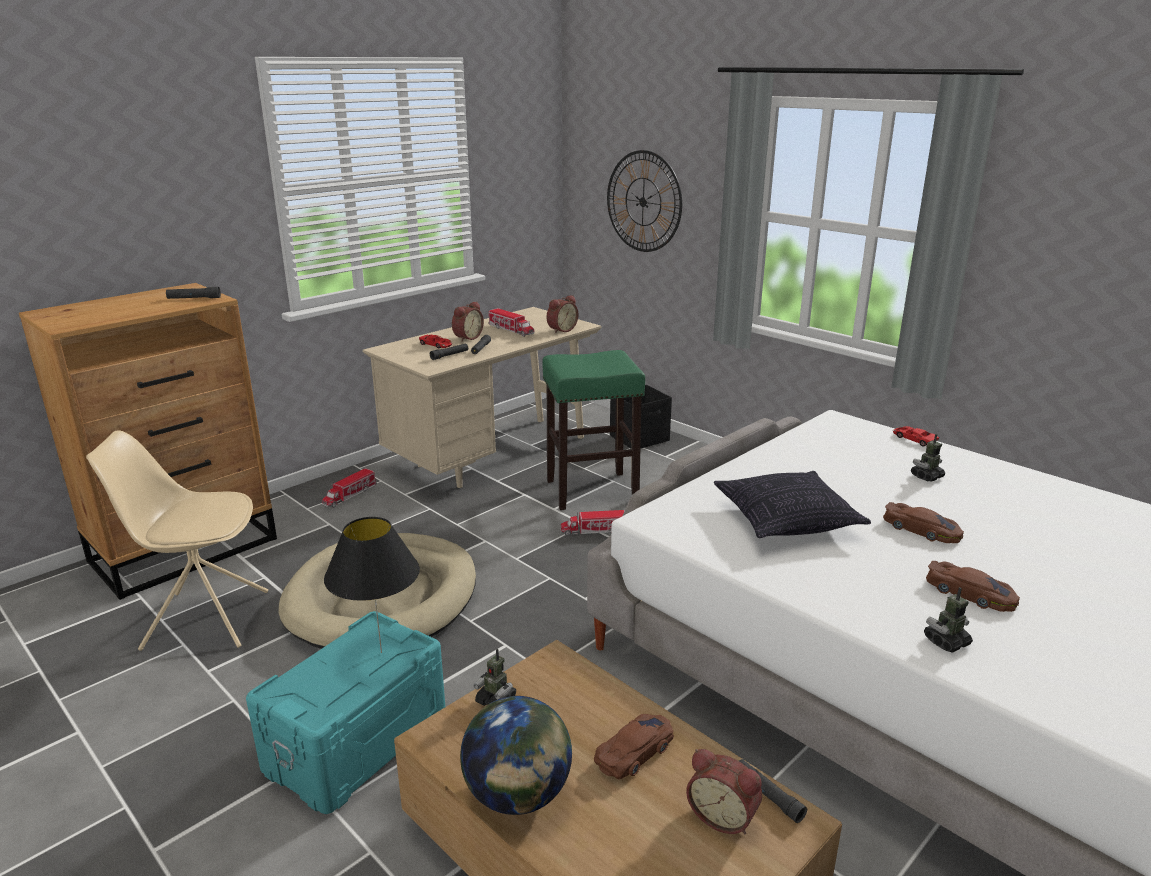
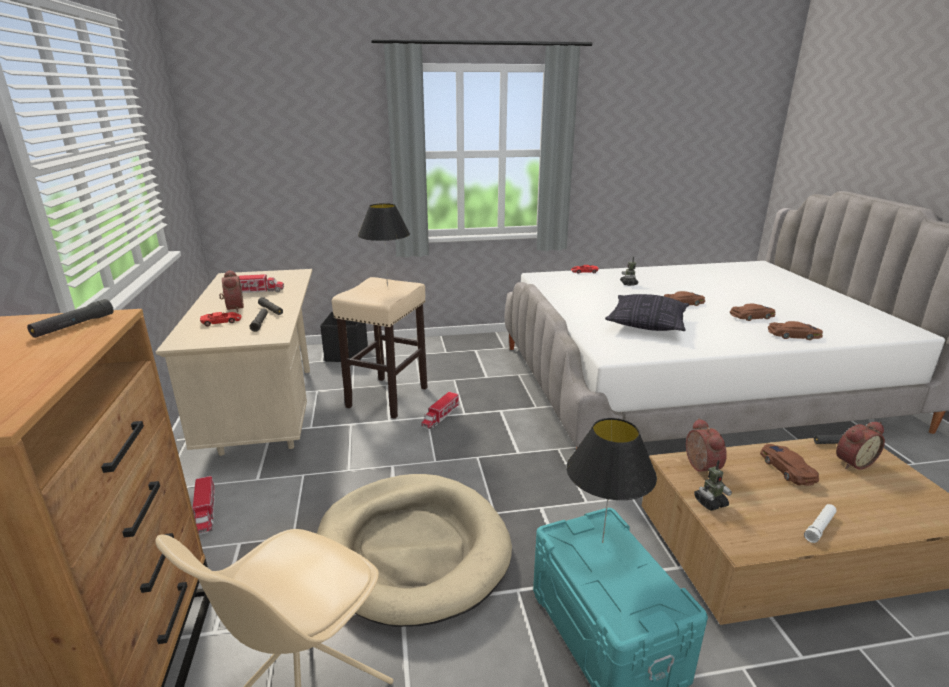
camera: 55 degrees left, 0 degrees up
(518, 795) = (819, 527): globe -> white flashlight
(561, 330) = (293, 279): alarm clock -> alarm clock (699, 467)
(590, 491) = (387, 397): green stool -> beige stool
(608, 362) = (387, 286): none -> black table lamp
(643, 201) = (295, 159): wall clock -> none
(946, 642) = (794, 335): toy robot -> brown toy car

